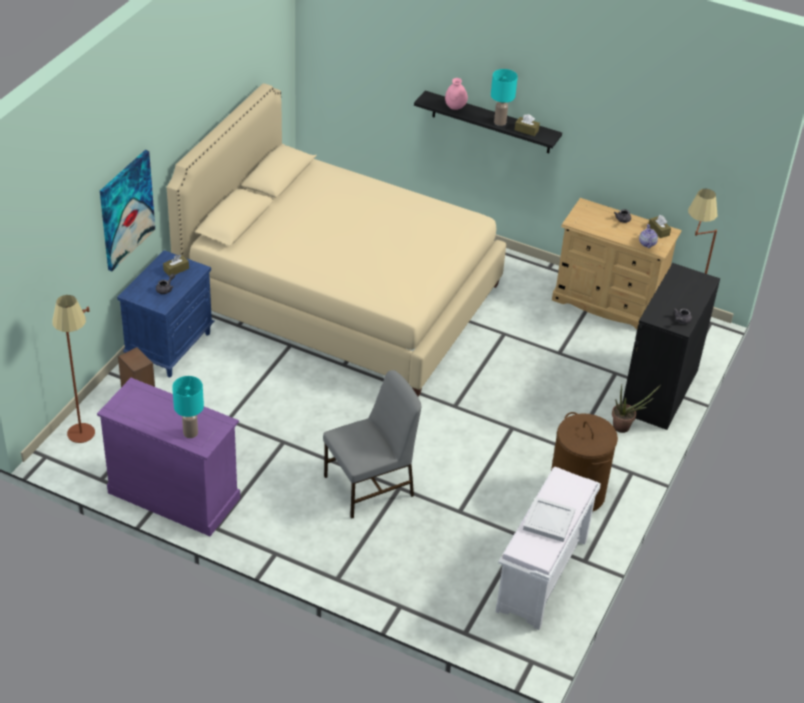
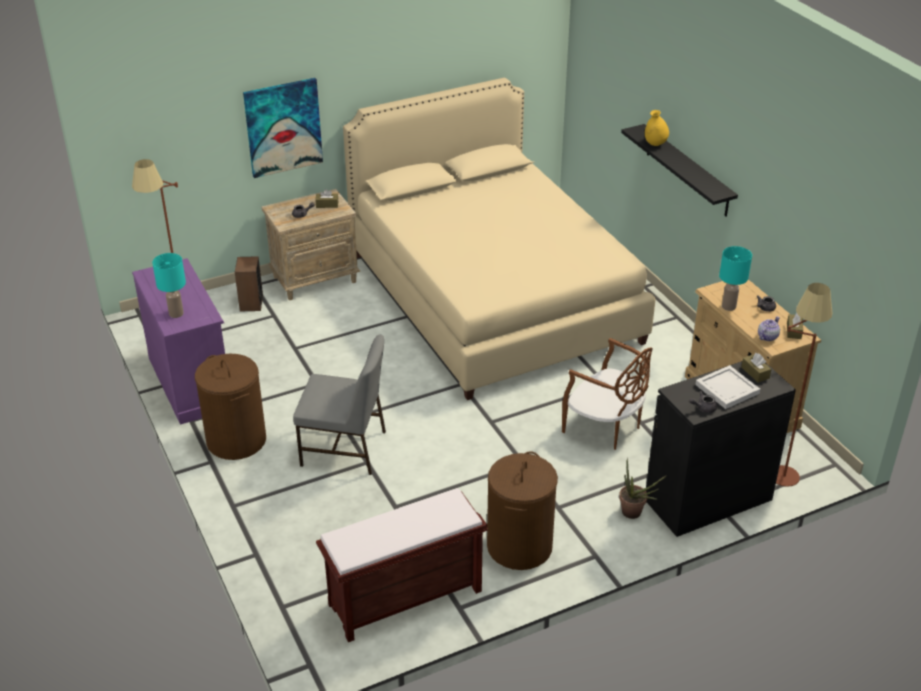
camera: 40 degrees right, 5 degrees down
(170, 346) = (315, 279): blue nightstand -> beige nightstand
(274, 525) = (236, 440): none -> brown laundry basket
(455, 107) = (655, 144): pink vase -> yellow vase
(500, 122) = (684, 167): turquoise table lamp -> turquoise table lamp (729, 306)
(526, 130) = (702, 181): brown tissue box -> brown tissue box (755, 373)
(539, 369) = (605, 427): none -> brown chair
(542, 576) = (404, 599): white bench -> brown bench
(549, 521) = (394, 530): white tray -> white tray (727, 390)

